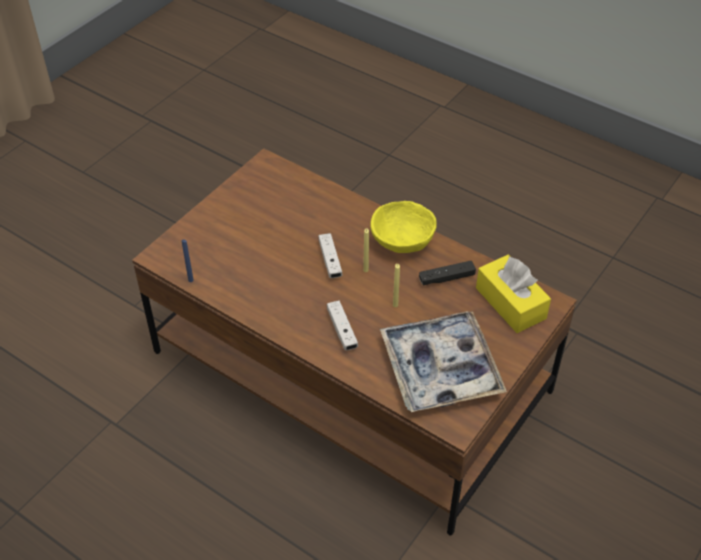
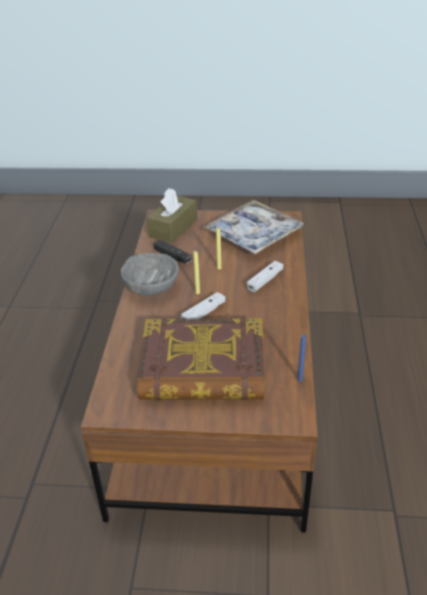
camera: 120 degrees left, 10 degrees down
(258, 229) = (202, 369): none -> book
(402, 241) = (151, 287): yellow bowl -> grey bowl
(510, 303) = (173, 228): yellow tissue box -> brown tissue box

